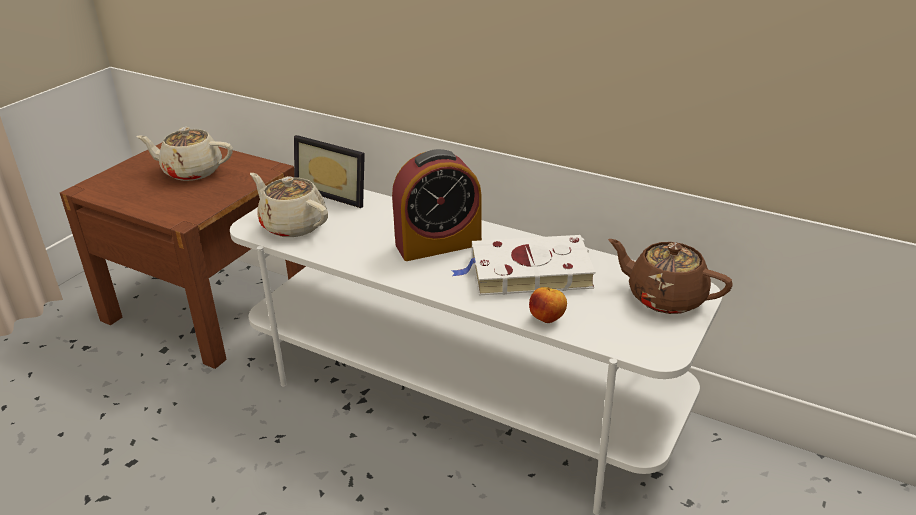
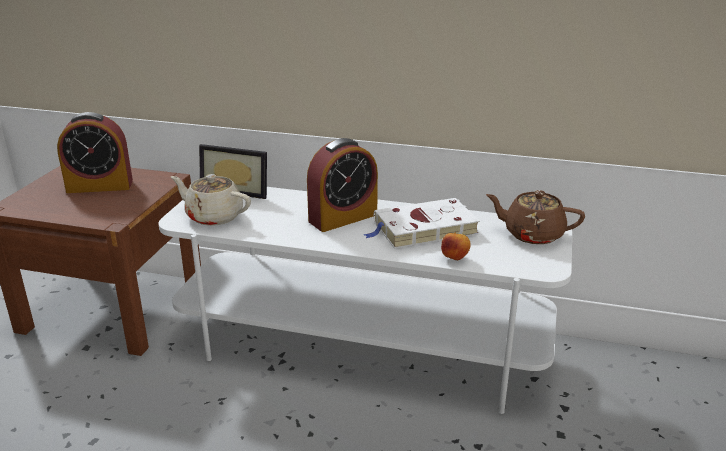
camera: 15 degrees left, 5 degrees down
(191, 171) = (100, 186): beige teapot -> alarm clock

